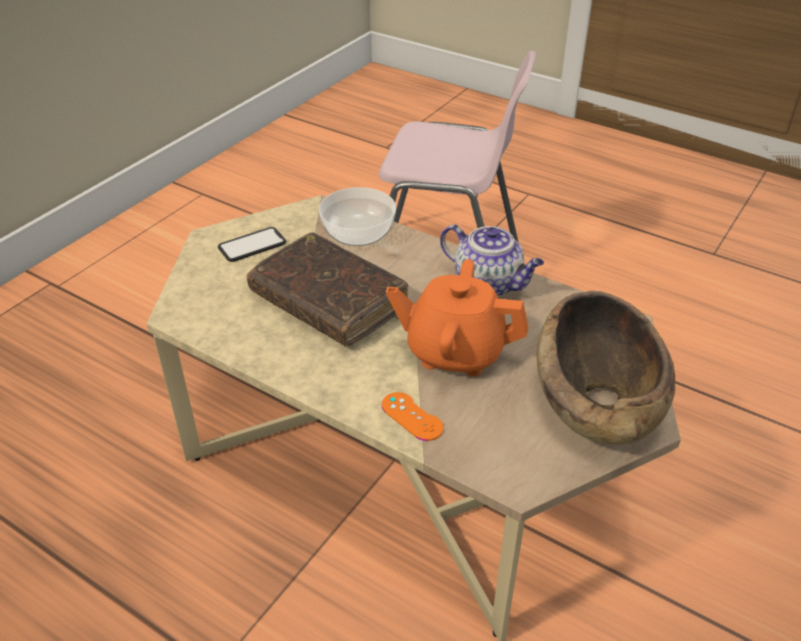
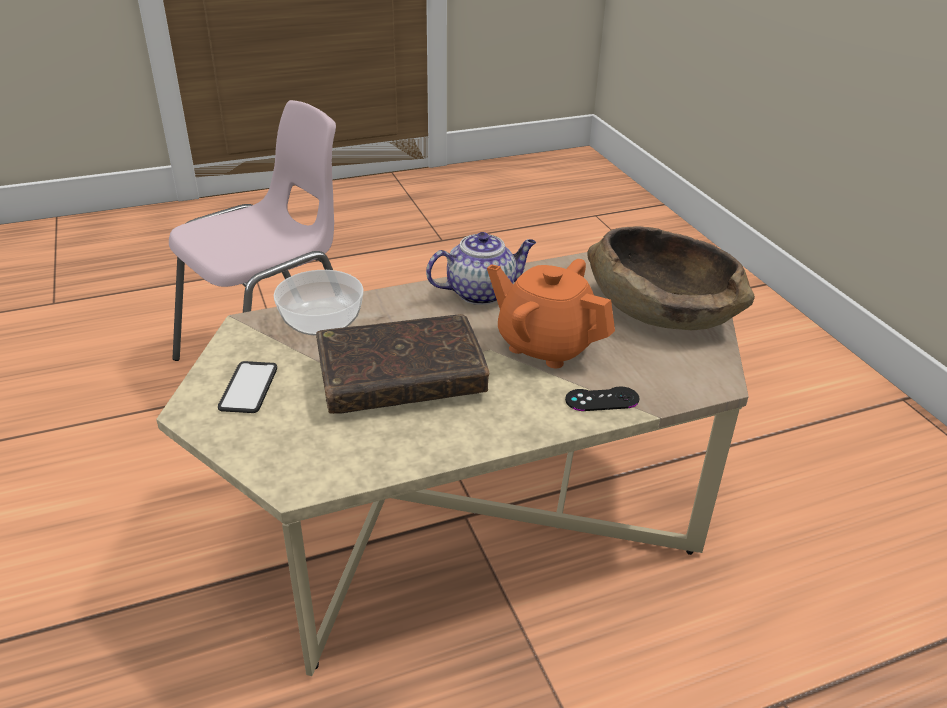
camera: 55 degrees left, 5 degrees down
(412, 416) = (602, 399): orange game controller -> black game controller
(454, 351) = (546, 345): orange teapot -> orange teapot turned 75 degrees clockwise

